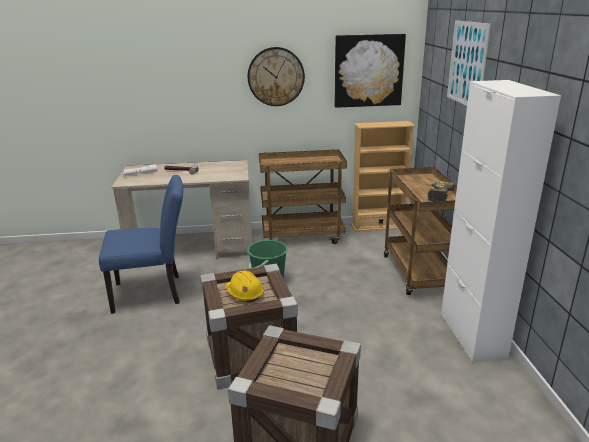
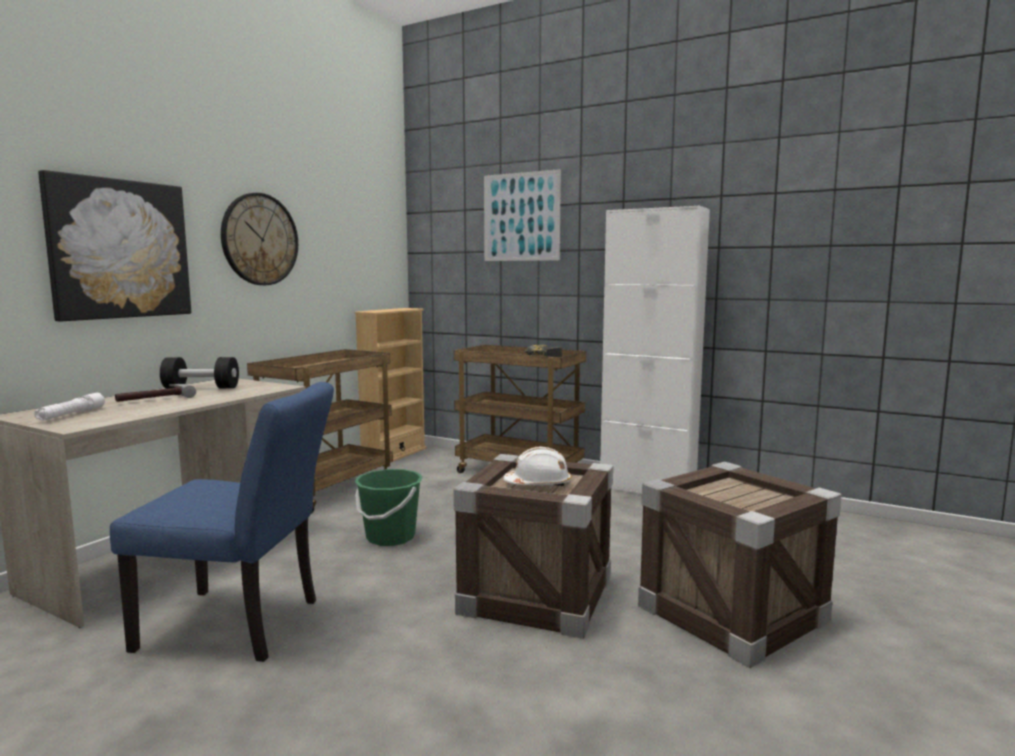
camera: 55 degrees left, 15 degrees down
(154, 293) = (242, 625): blue chair -> blue chair turned 75 degrees clockwise
(214, 167) = (201, 388): none -> black dumbbell
(245, 293) = (538, 484): yellow hard hat -> white hard hat
(368, 71) = (362, 241): picture -> picture (119, 249)

